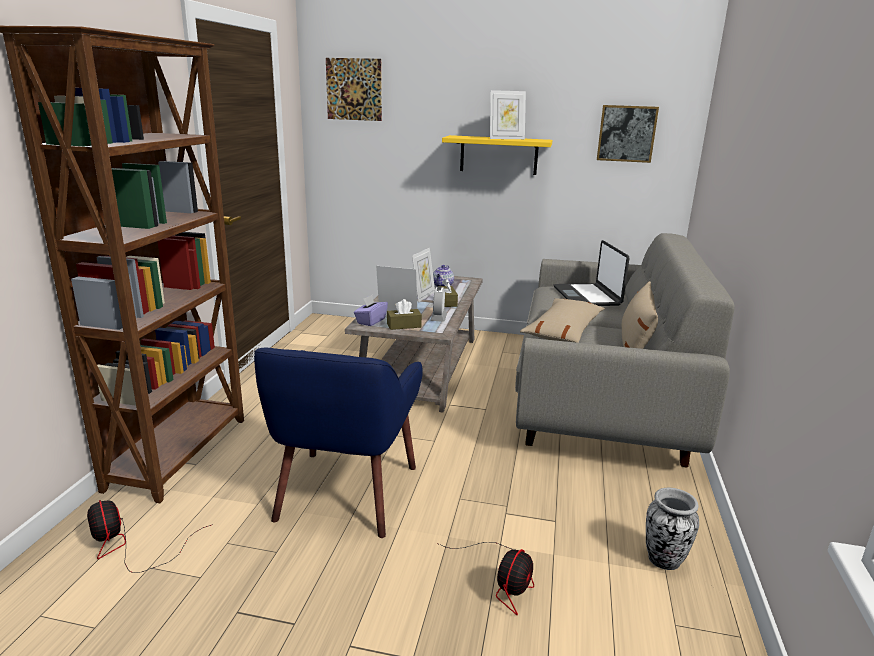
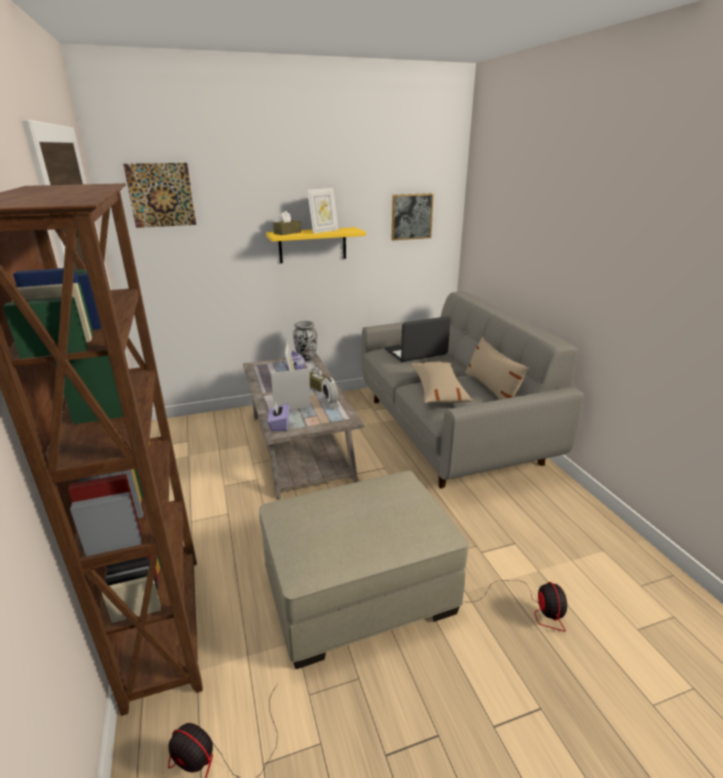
camera: 30 degrees left, 5 degrees up
(345, 493) = (357, 592): blue armchair -> beige ottoman
(404, 325) = (312, 421): brown tissue box -> brown tissue box (287, 233)
(587, 296) = (416, 352): laptop -> laptop turned 105 degrees clockwise
(664, 561) = (595, 542): vase -> vase (306, 358)

